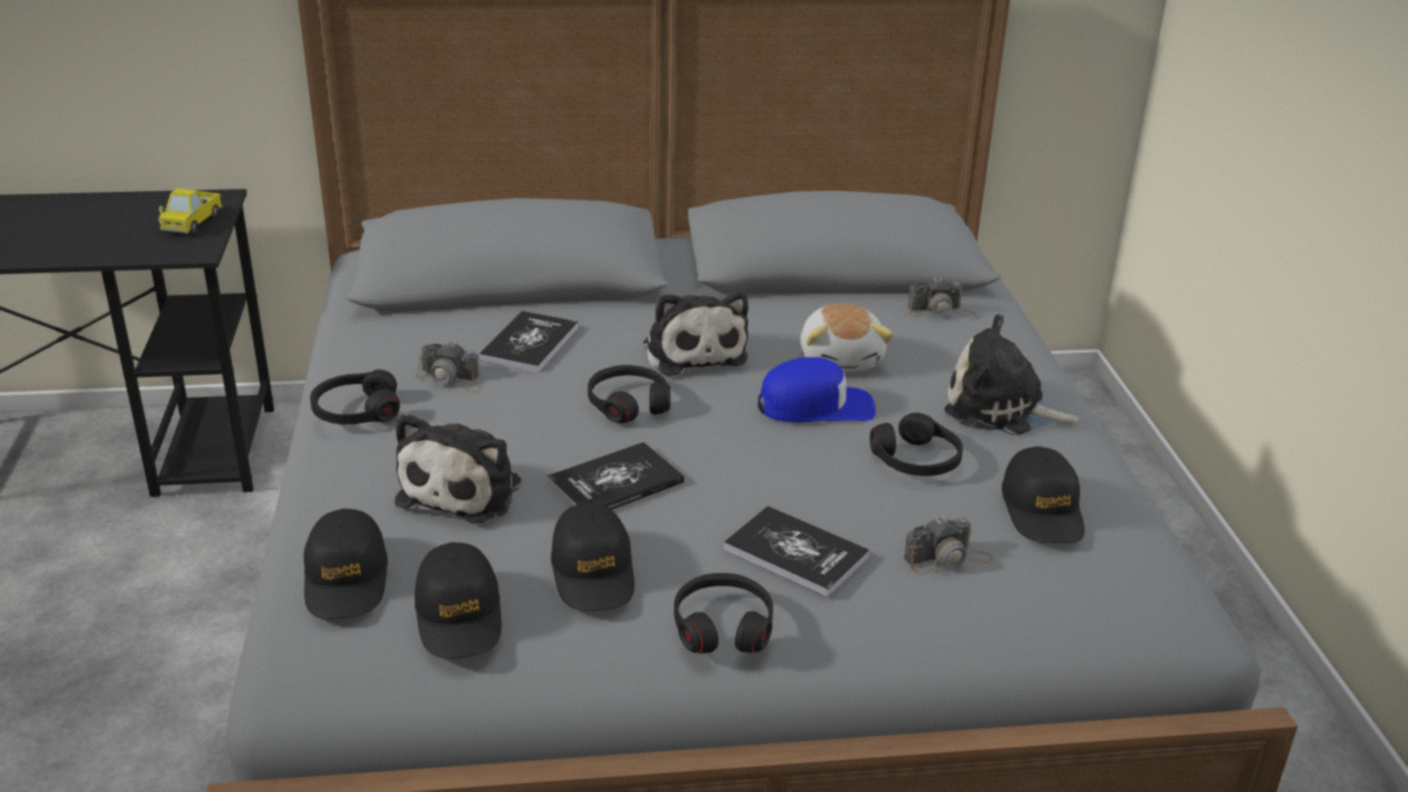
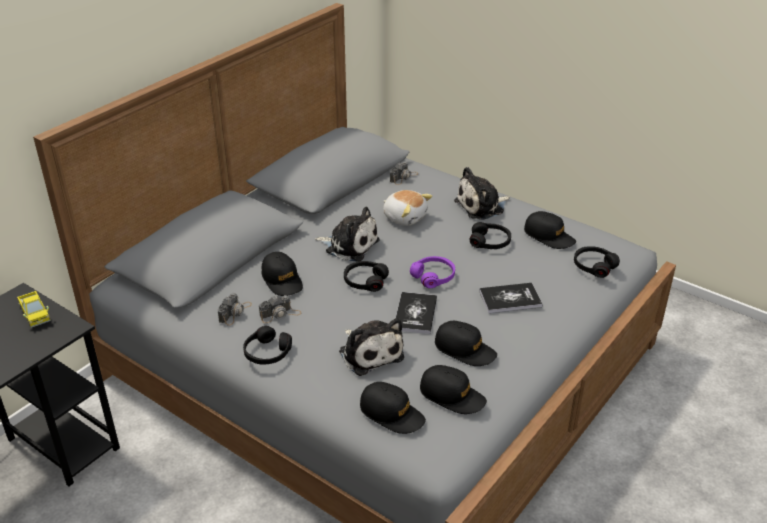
camera: 45 degrees left, 5 degrees up
(529, 344) = (282, 280): book -> black cap
(723, 626) = (530, 338): black headphones -> black headphones (594, 266)
(735, 454) = (433, 276): none -> purple headphones
(816, 406) = (428, 241): blue cap -> none
(948, 558) = (551, 270): camera -> camera (235, 312)

